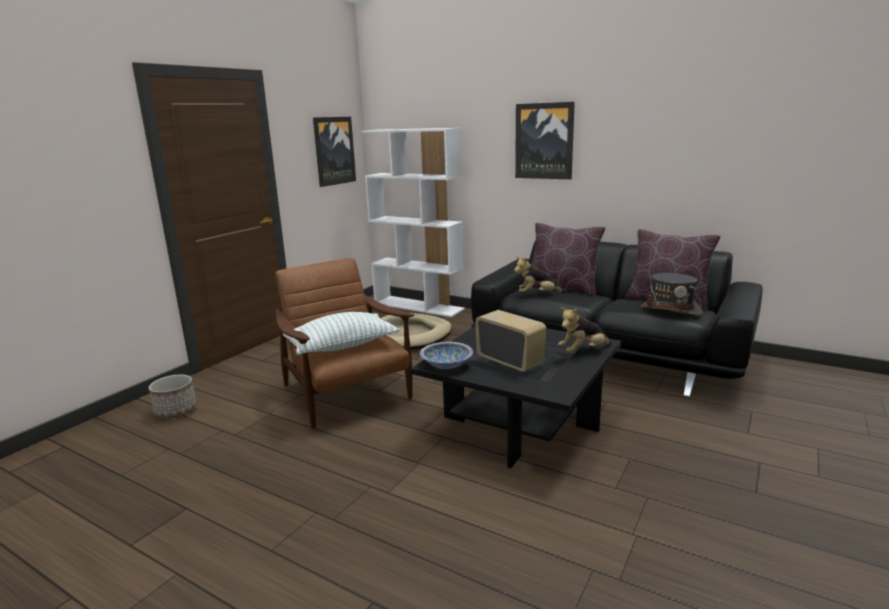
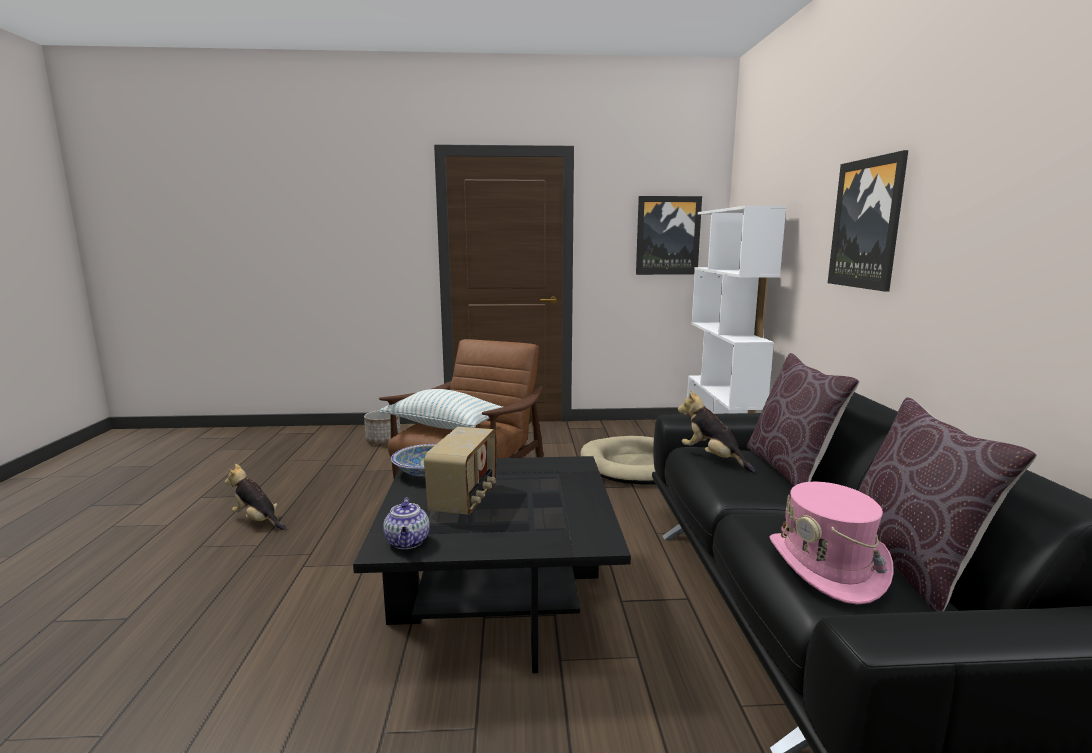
camera: 55 degrees right, 5 degrees down
(556, 386) = (408, 542): none -> teapot
(583, 351) = (548, 535): plush toy -> plush toy (258, 521)
(671, 310) = (827, 567): grey hat -> pink hat

